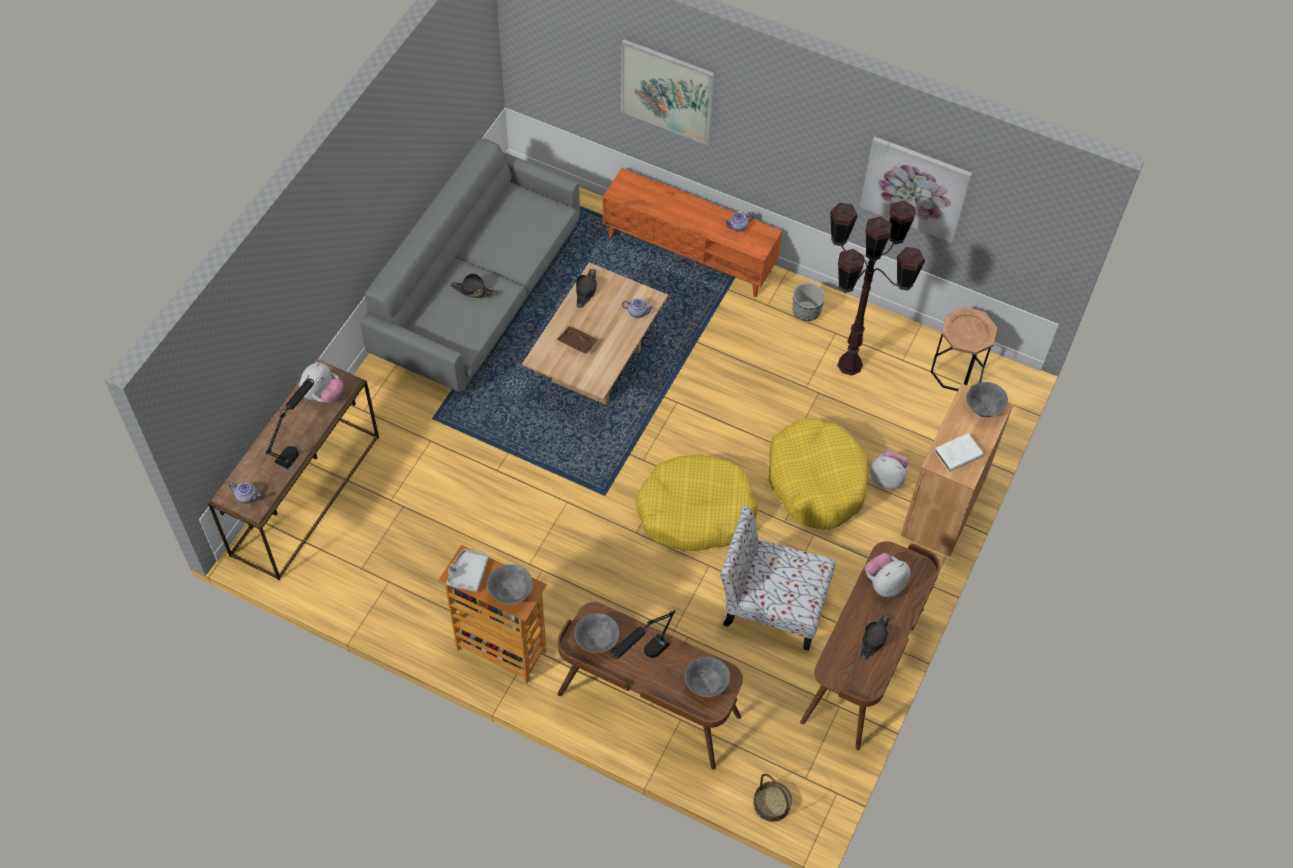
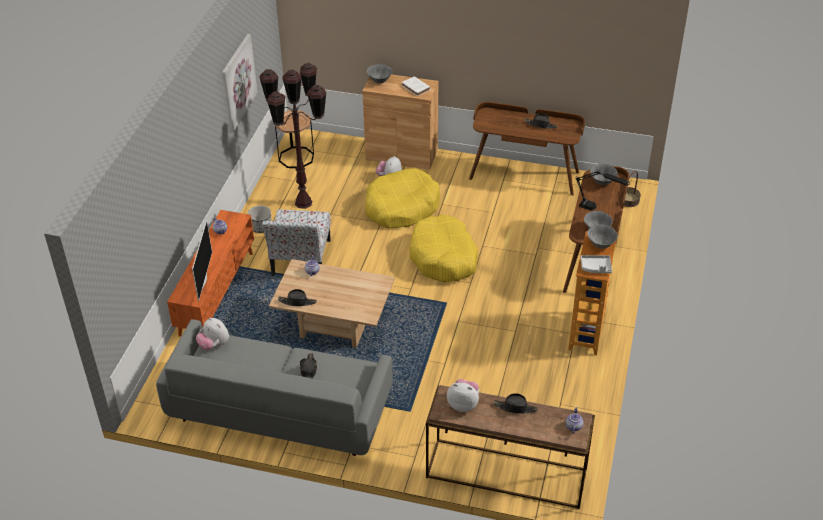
camera: 100 degrees left, 15 degrees down
(297, 445) = (515, 408): black table lamp -> black hat
(577, 343) = (349, 298): brown tray -> none
(648, 202) = (202, 280): none -> television
(667, 91) = (161, 198): picture -> none
(772, 604) = (499, 215): chair -> chair (300, 259)
(884, 583) = (502, 124): plush toy -> plush toy (214, 345)

